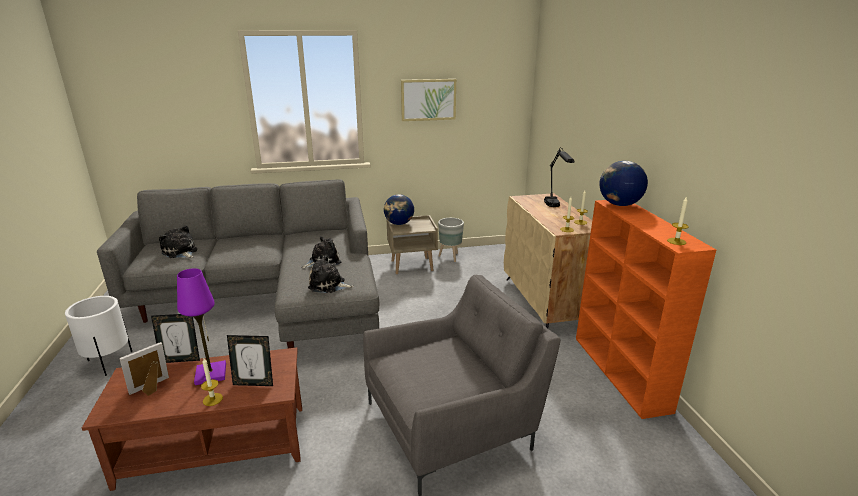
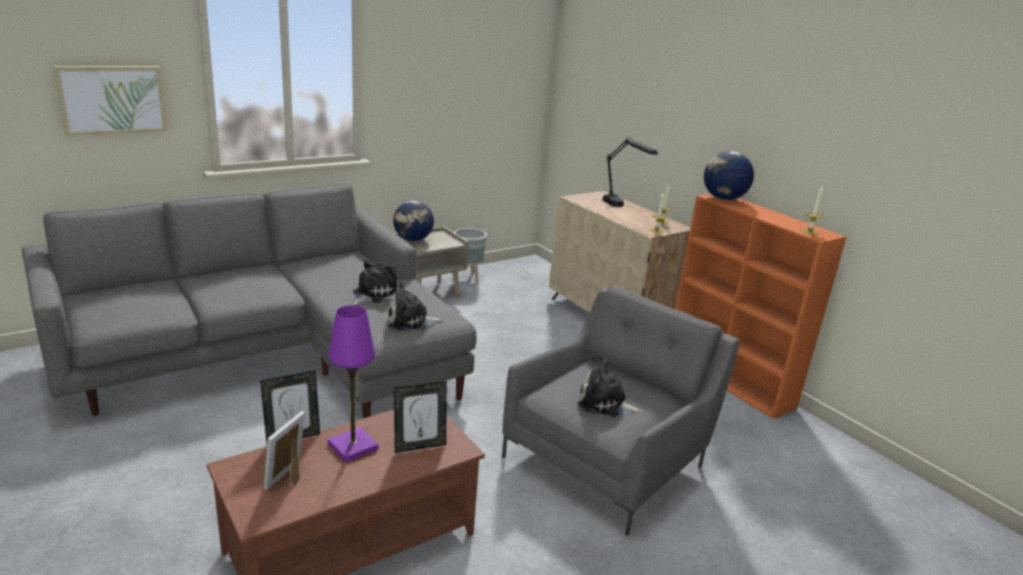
camera: 25 degrees left, 0 degrees up
(109, 362) = (87, 477): white planter -> none
(180, 252) = (146, 301): plush toy -> plush toy (605, 404)
(212, 399) = (386, 473): candle -> none
(428, 99) = (441, 76): picture -> picture (112, 99)

